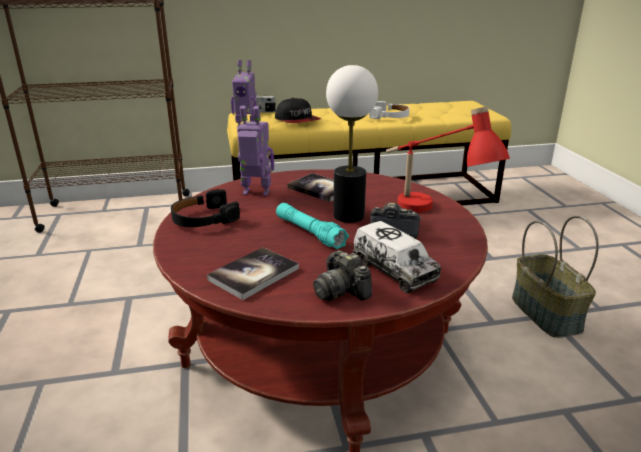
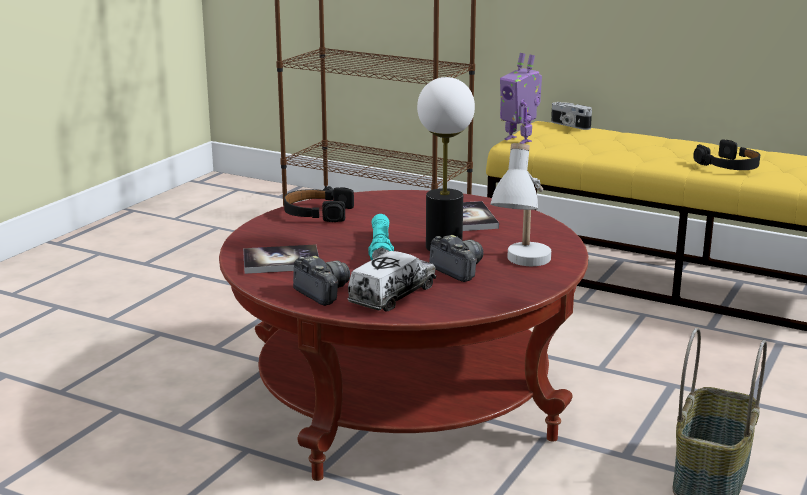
camera: 40 degrees right, 5 degrees down
(256, 193) = (399, 205): toy robot -> none
(297, 120) = (594, 145): cap -> none
(341, 290) = (322, 292): camera -> camera turned 135 degrees clockwise
(389, 116) = (729, 165): white headphones -> black headphones
(394, 270) = (392, 295): toy truck -> toy truck turned 150 degrees counterclockwise
(430, 215) = (524, 270): red table lamp -> white table lamp

